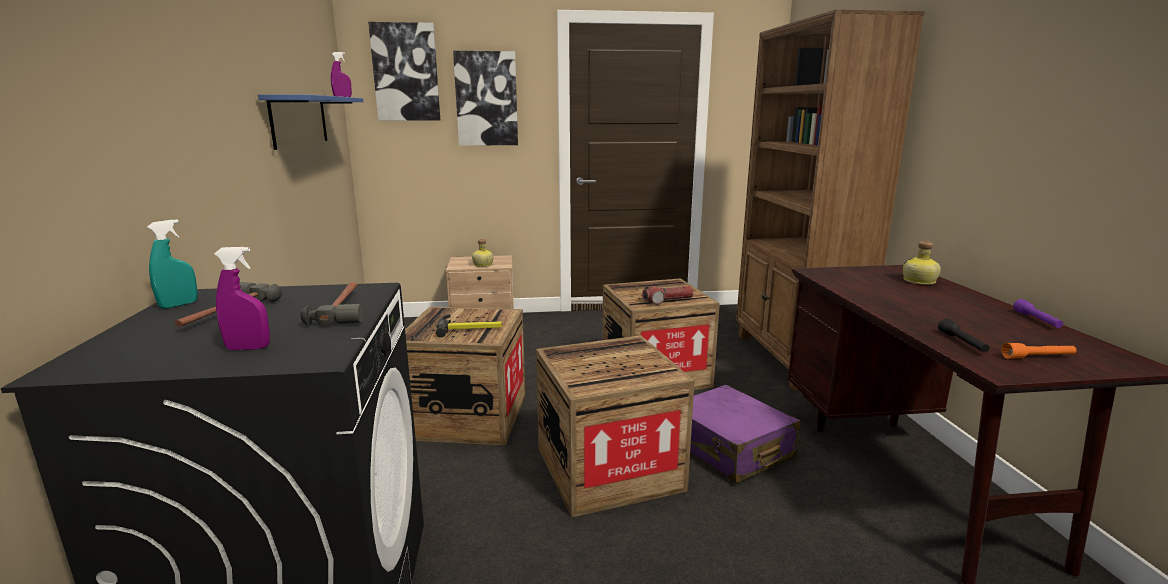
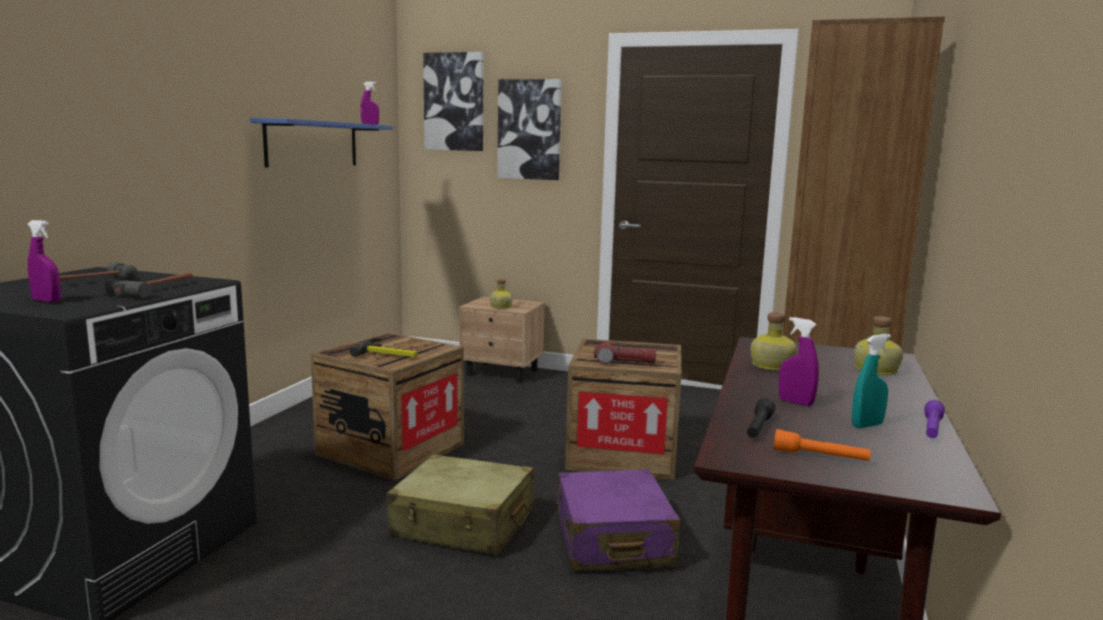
camera: 25 degrees right, 5 degrees down
(179, 305) = (73, 274): turquoise spray bottle -> turquoise spray bottle (867, 425)
(608, 469) = (464, 524): crate -> beige suitcase
(860, 289) = (770, 366): none -> bottle
(935, 316) = (795, 402): none -> purple spray bottle

